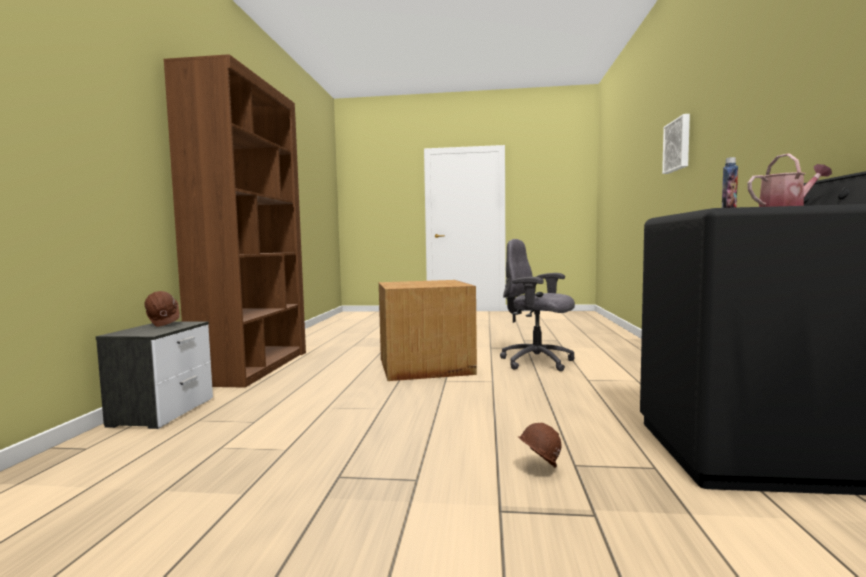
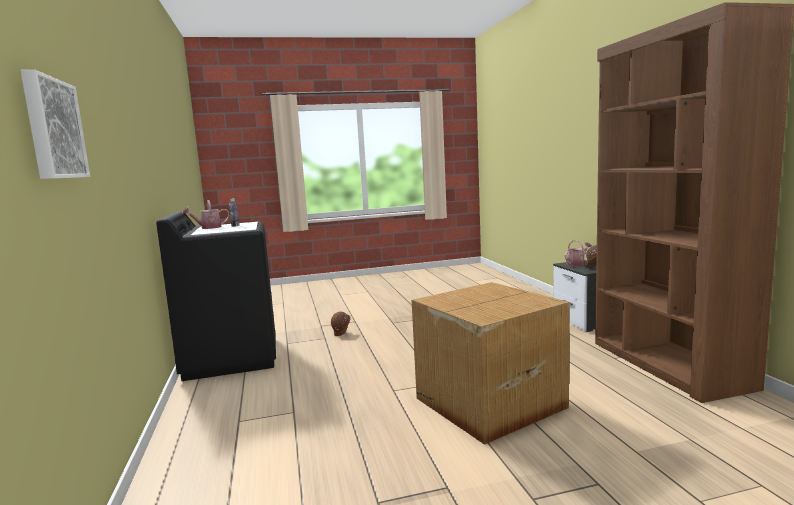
camera: 160 degrees right, 5 degrees up
(141, 331) = (577, 264): none -> watering can
(537, 362) = (351, 443): grey office chair -> none

